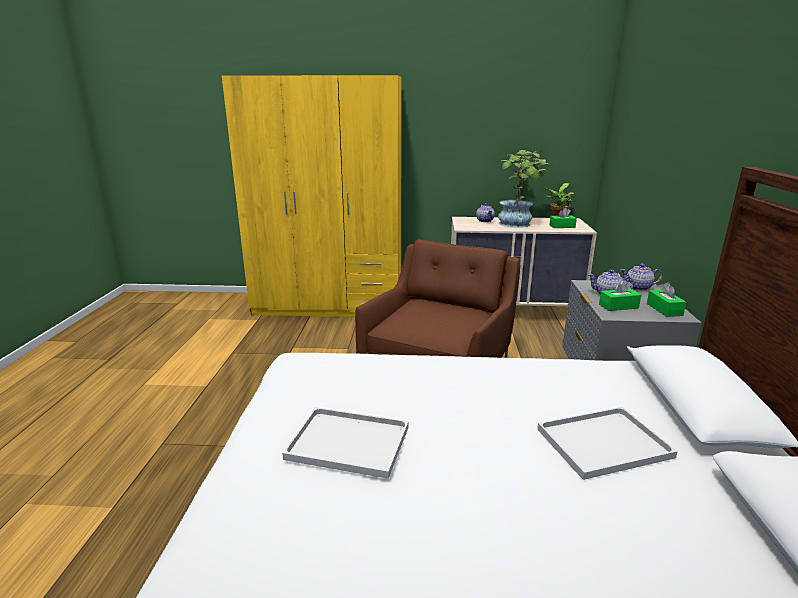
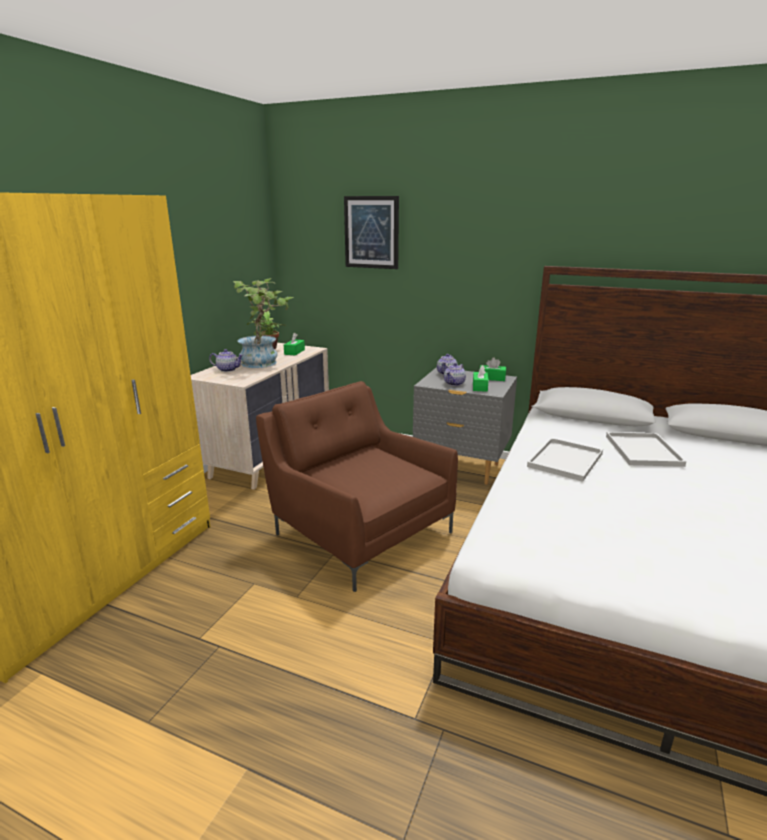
camera: 70 degrees left, 0 degrees up
(351, 442) = (663, 538): white tray -> white tray (565, 459)
(653, 112) = (371, 232): none -> picture

